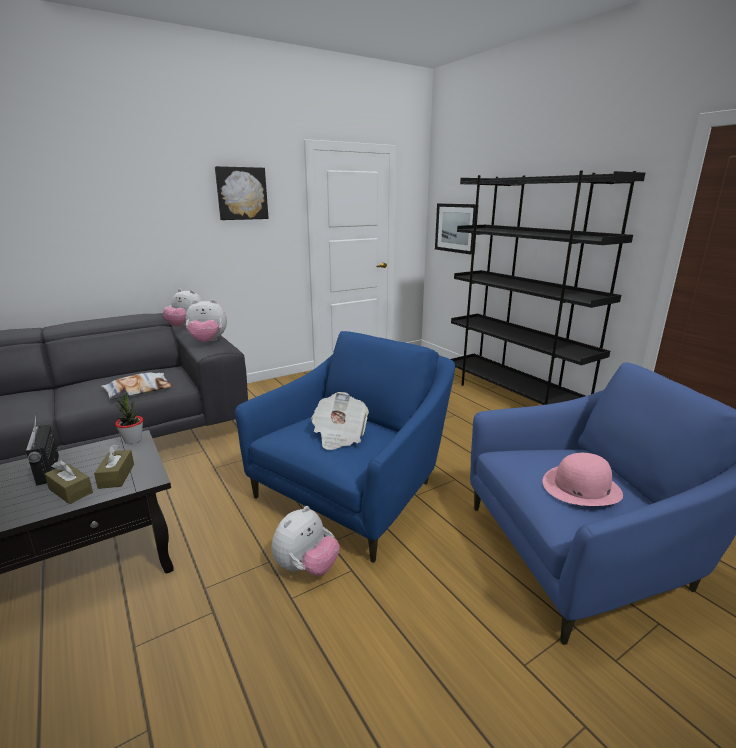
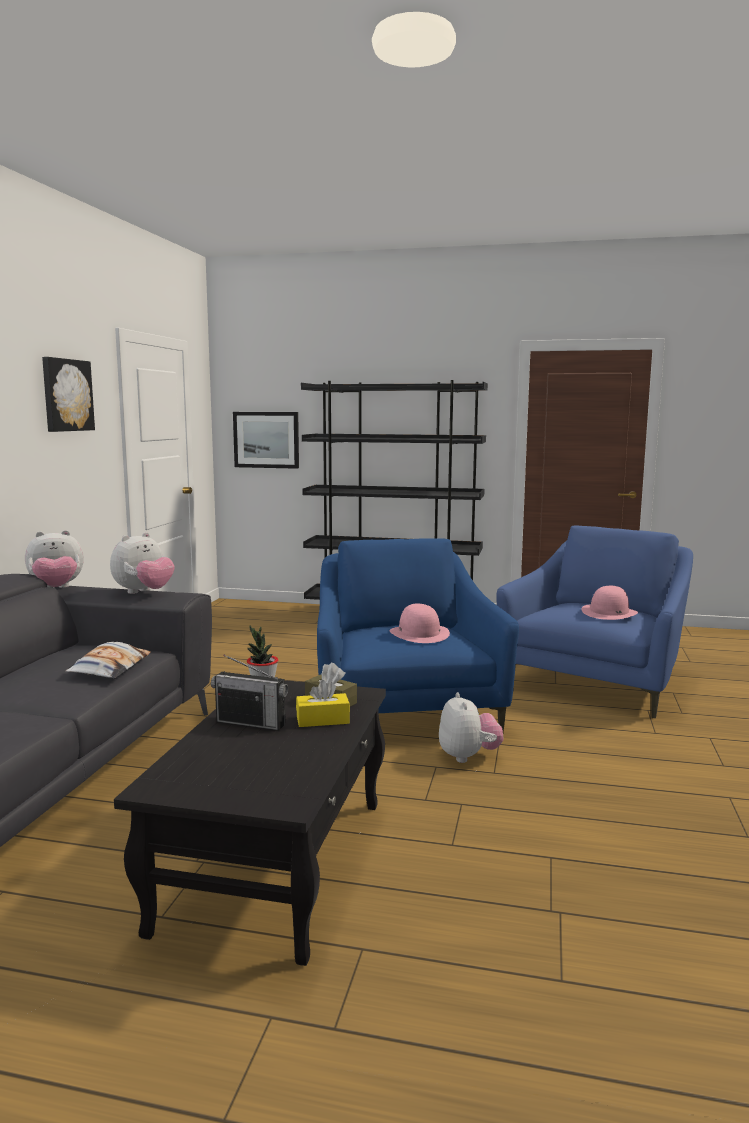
camera: 45 degrees left, 10 degrees down
(70, 491) = (322, 720): brown tissue box -> yellow tissue box
(339, 435) = (419, 634): newspaper -> pink hat

